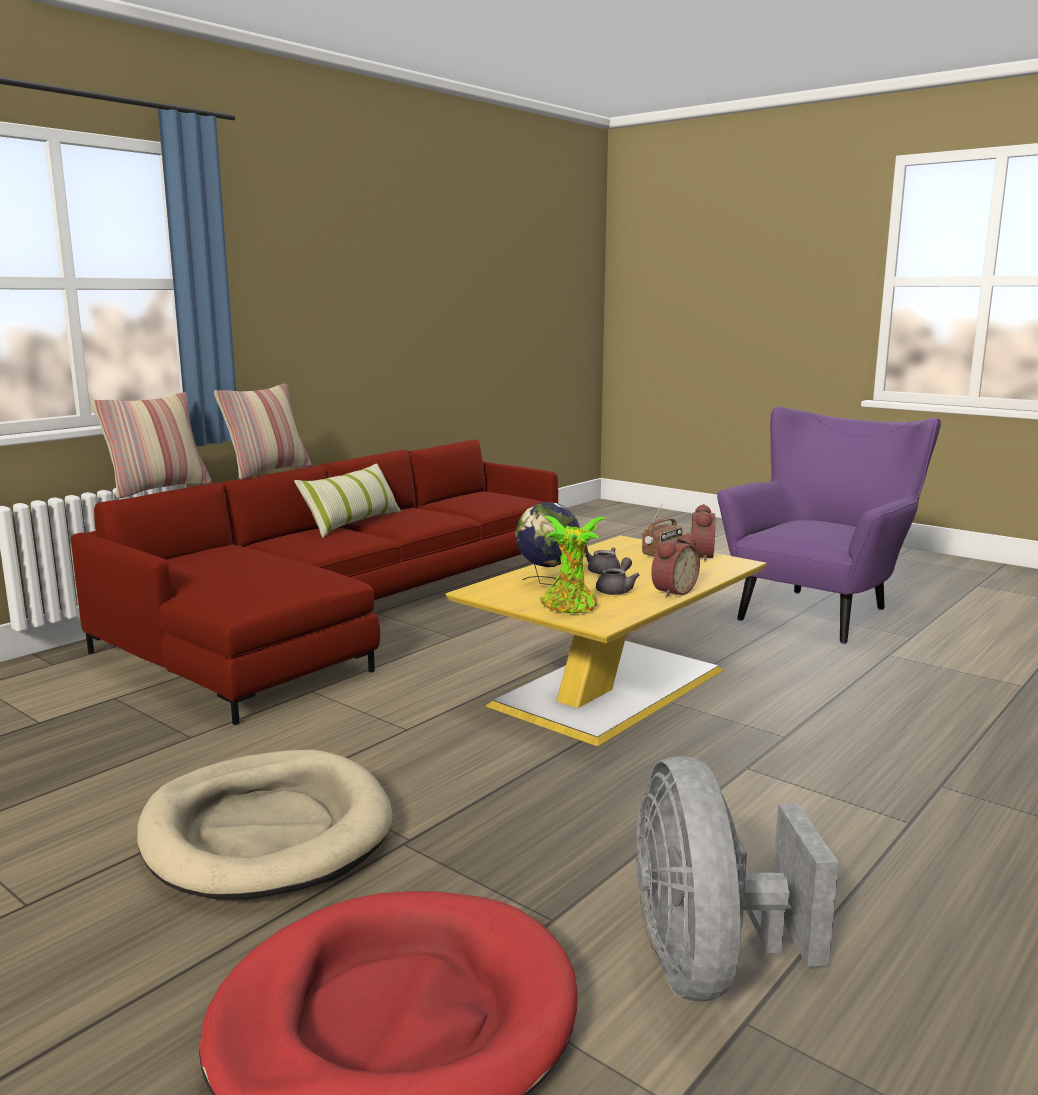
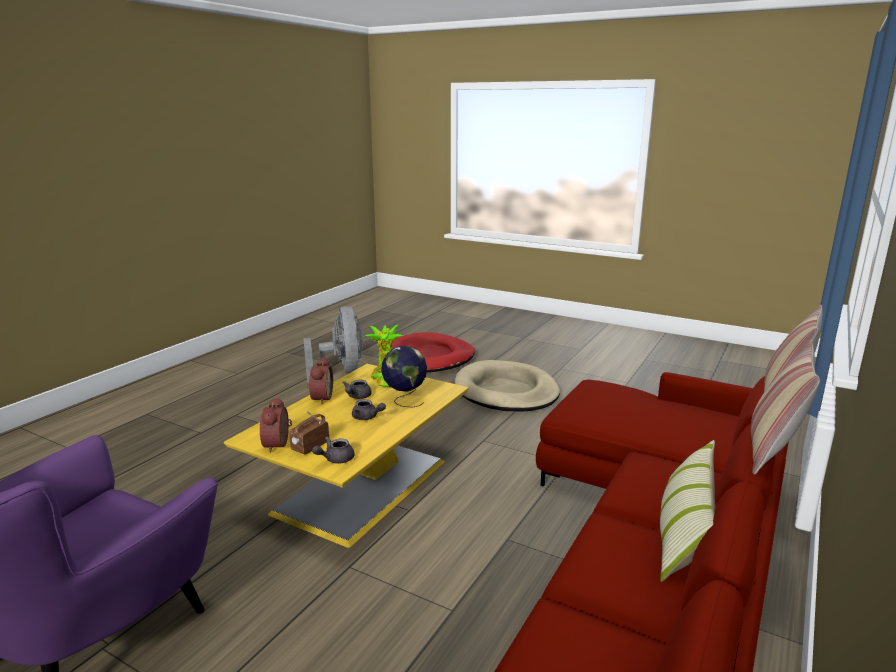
camera: 170 degrees right, 5 degrees up
(631, 545) = (335, 459): none -> grey teapot
(671, 591) = (320, 398): alarm clock -> alarm clock turned 150 degrees clockwise

